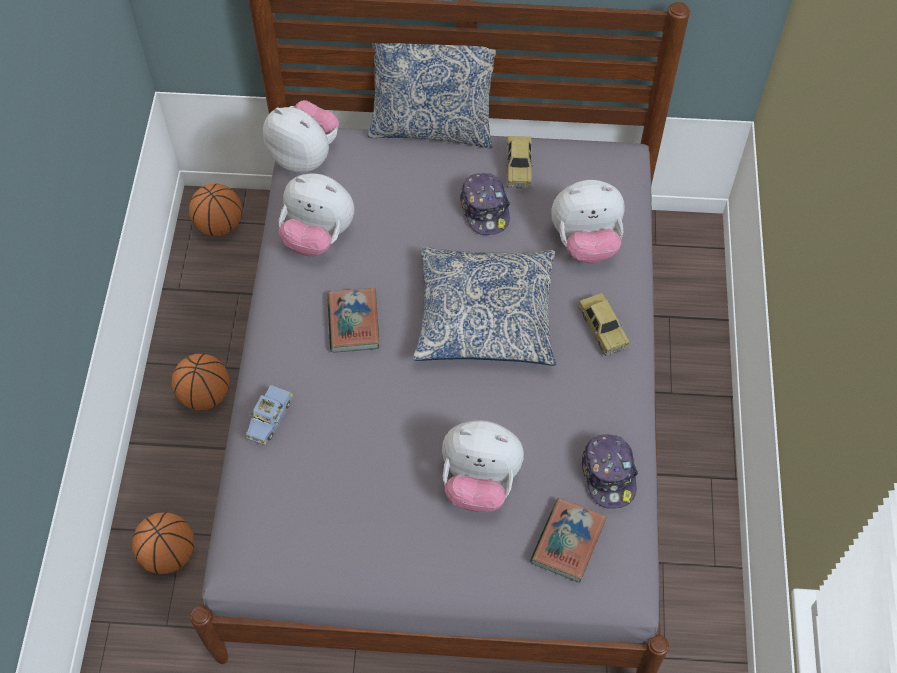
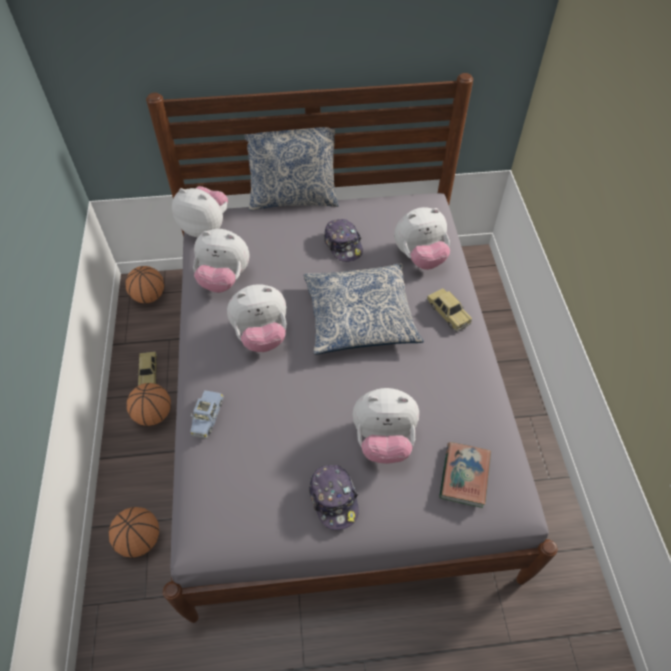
camera: 10 degrees left, 5 degrees down
(353, 323) = (261, 335): book -> plush toy
(519, 166) = (360, 214): toy car -> toy car (149, 373)
(609, 475) = (481, 418): cap -> cap (334, 499)

